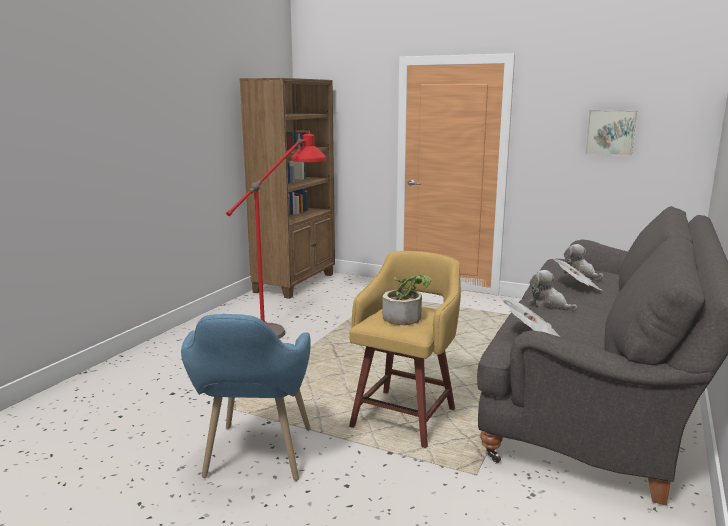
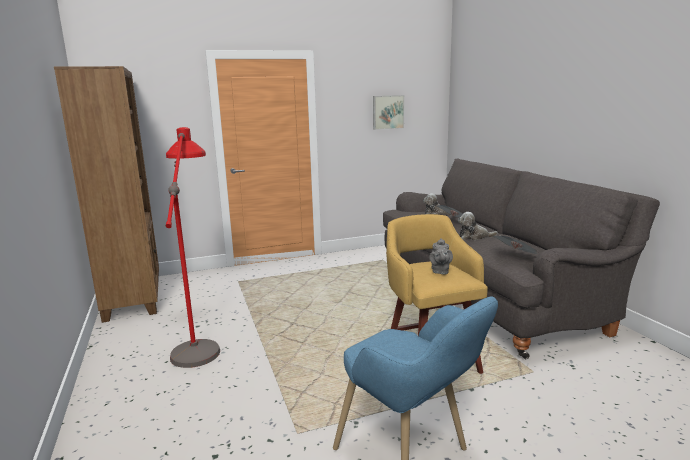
camera: 45 degrees left, 0 degrees up
(406, 316) = (440, 271): potted plant -> grey teapot

